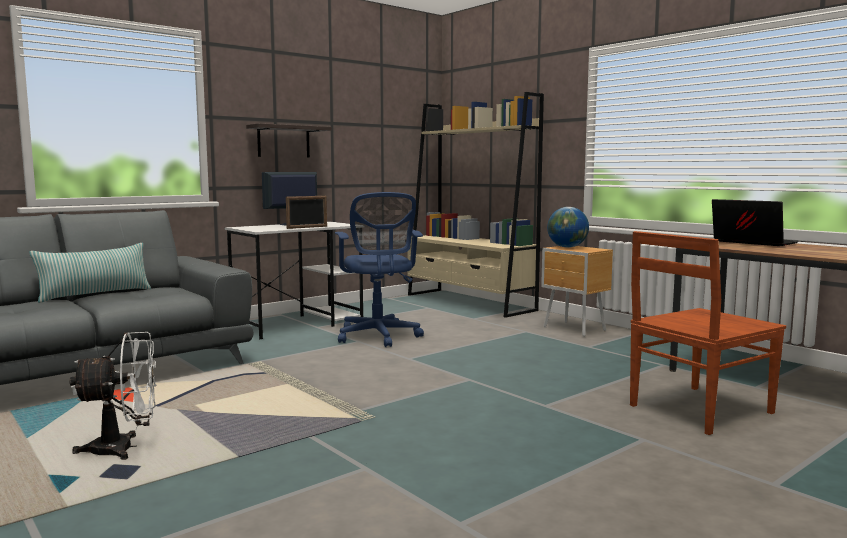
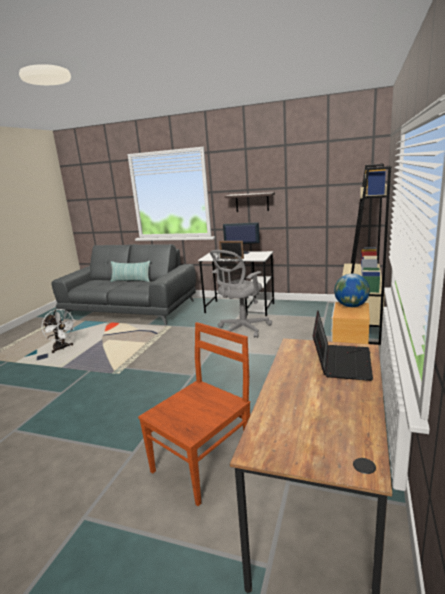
camera: 60 degrees right, 10 degrees up
(378, 337) = (242, 330): blue office chair -> grey office chair
(698, 410) = (203, 462): brown chair -> brown chair turned 105 degrees clockwise

